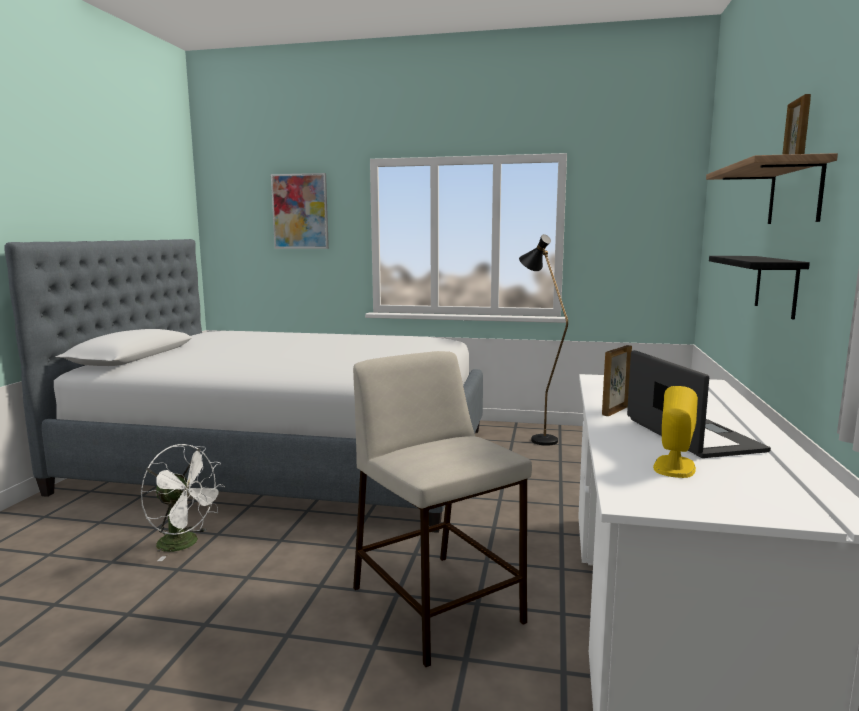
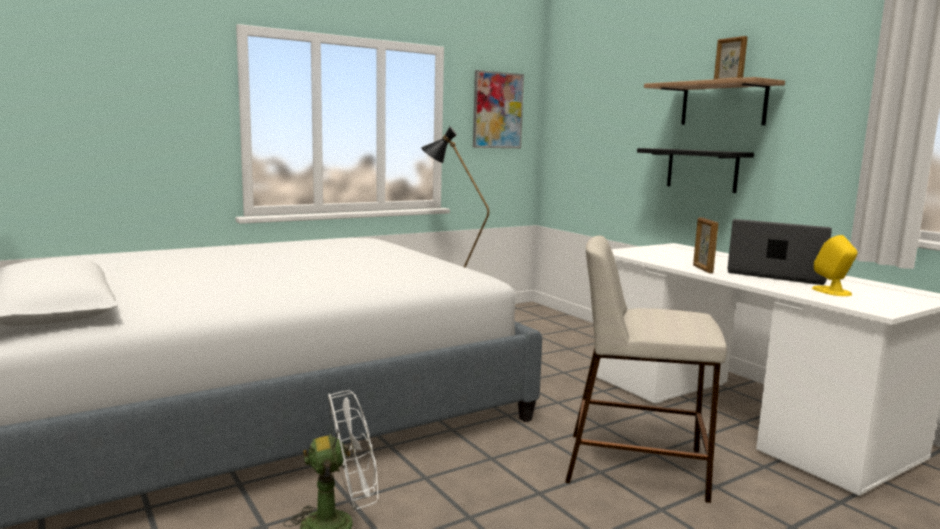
camera: 45 degrees left, 0 degrees up
(300, 211) = (135, 83): picture -> picture (497, 110)

